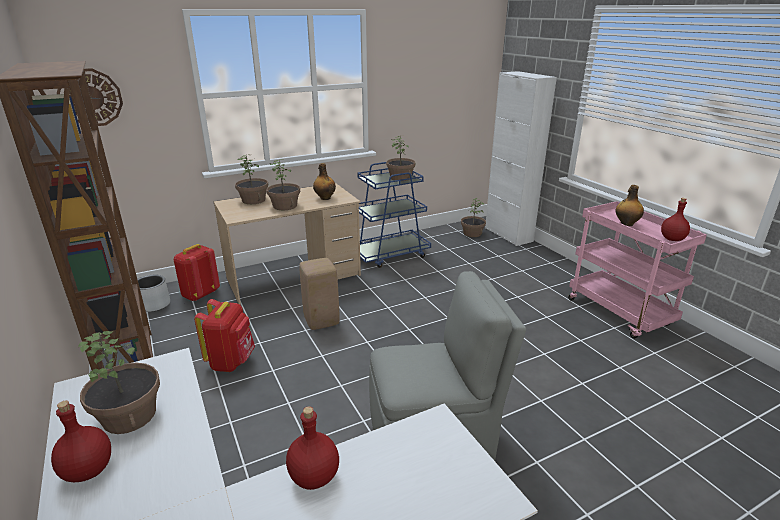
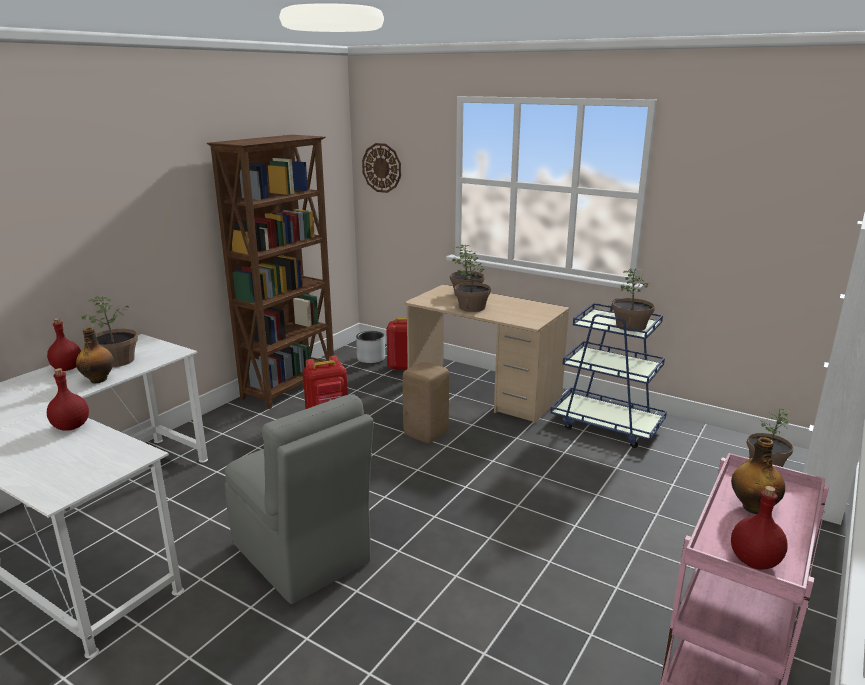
camera: 60 degrees right, 5 degrees down
(325, 198) = (518, 315): bottle -> bottle (99, 379)

